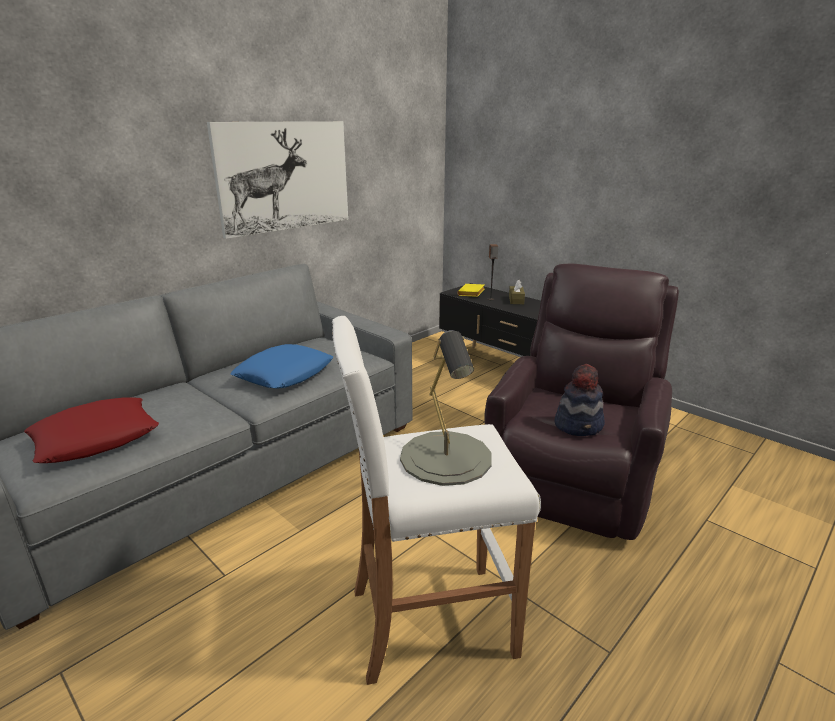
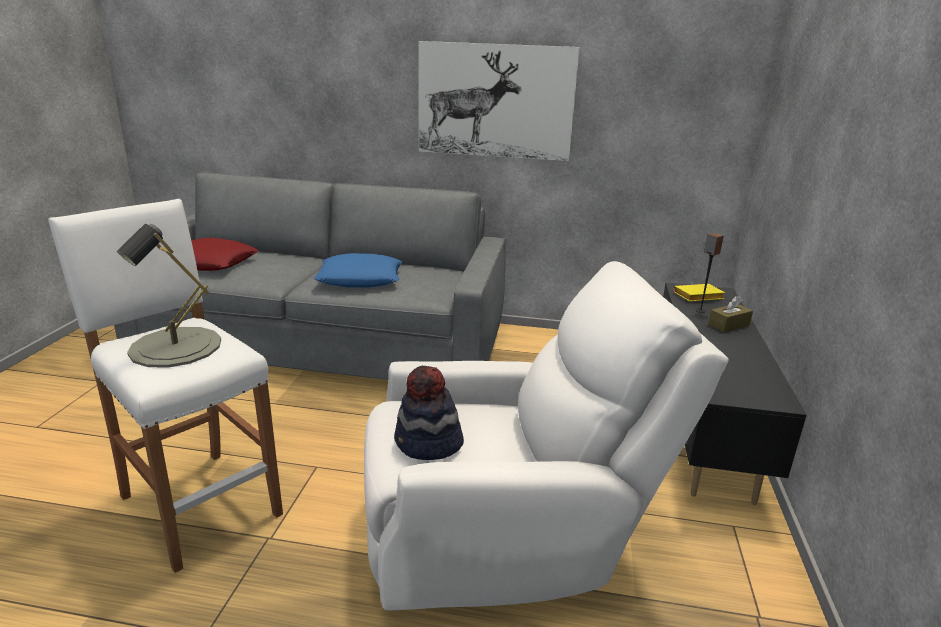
camera: 55 degrees right, 0 degrees up
(573, 472) = (507, 533): brown armchair -> white armchair

